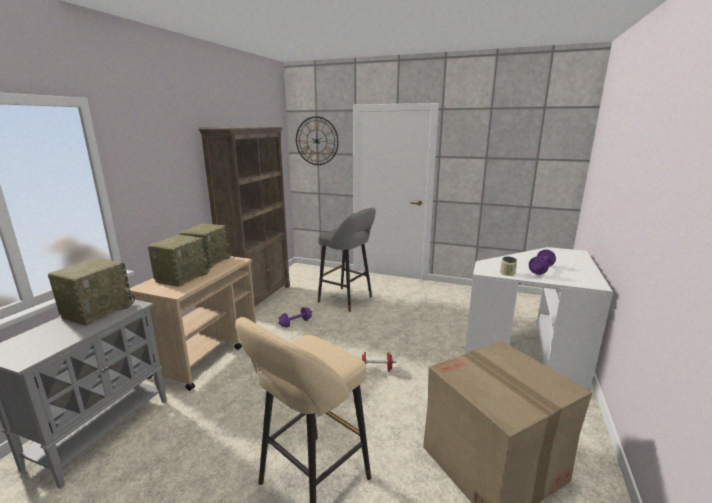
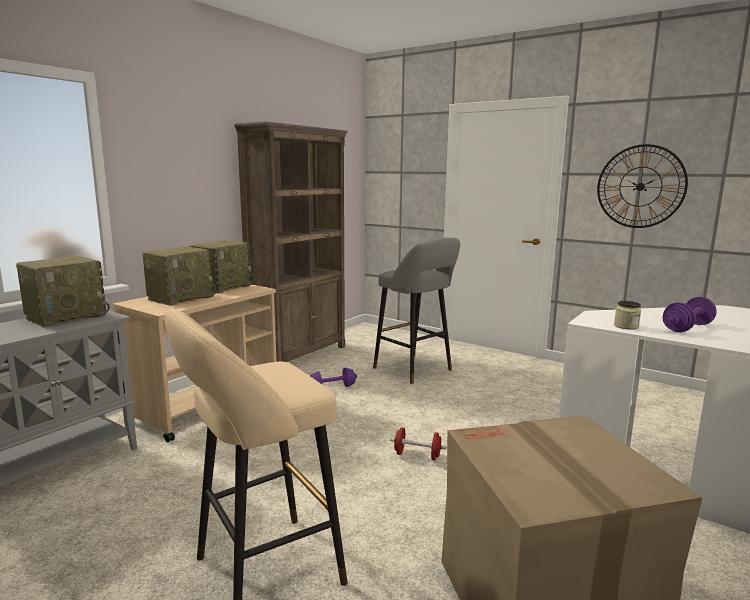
camera: 15 degrees right, 5 degrees down
(316, 141) = (400, 155): wall clock -> wall clock (640, 186)

